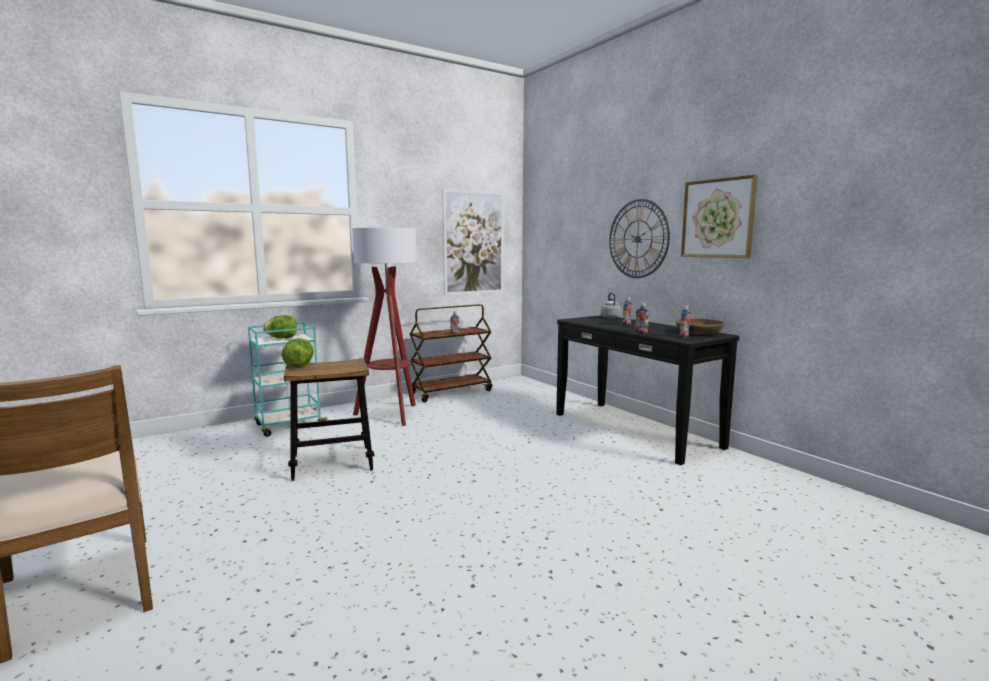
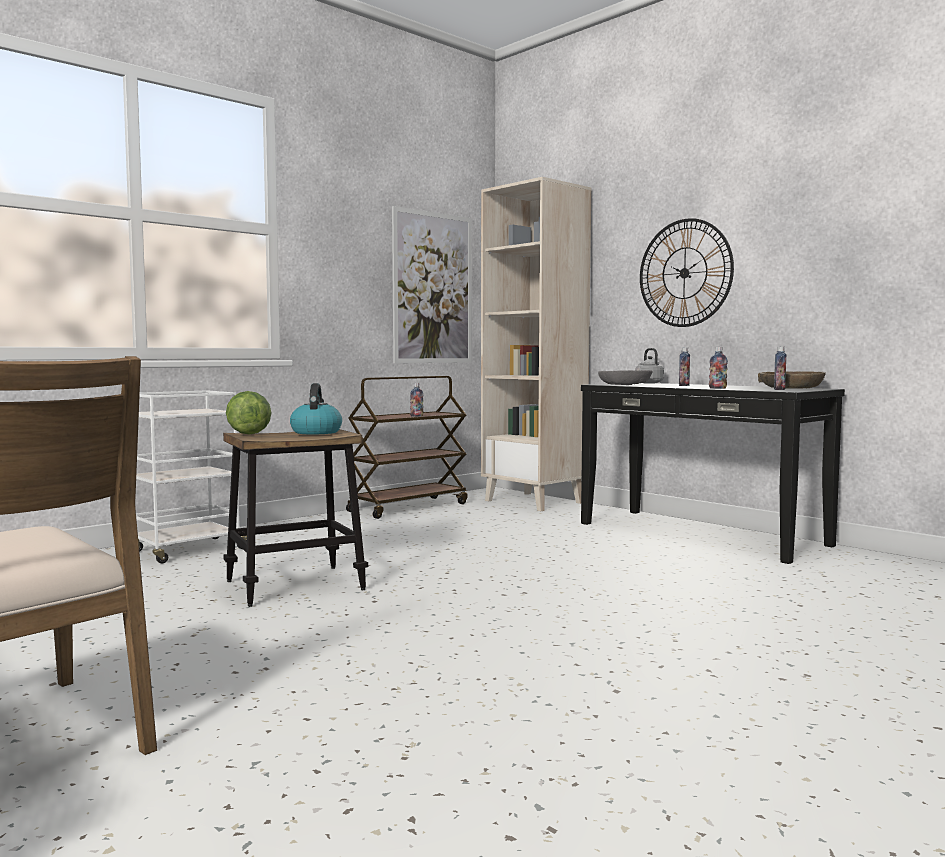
camera: 10 degrees left, 5 degrees down
(282, 338) = (180, 411): lettuce -> none
(289, 426) = (187, 550): turquoise cart -> white cart
(343, 365) = (316, 432): none -> kettle
(391, 414) = (338, 533): floor lamp -> none
(538, 391) = (534, 501): none -> beige bookcase
(587, 320) = (624, 384): none -> grey bowl
(717, 218) = (804, 237): picture -> none

